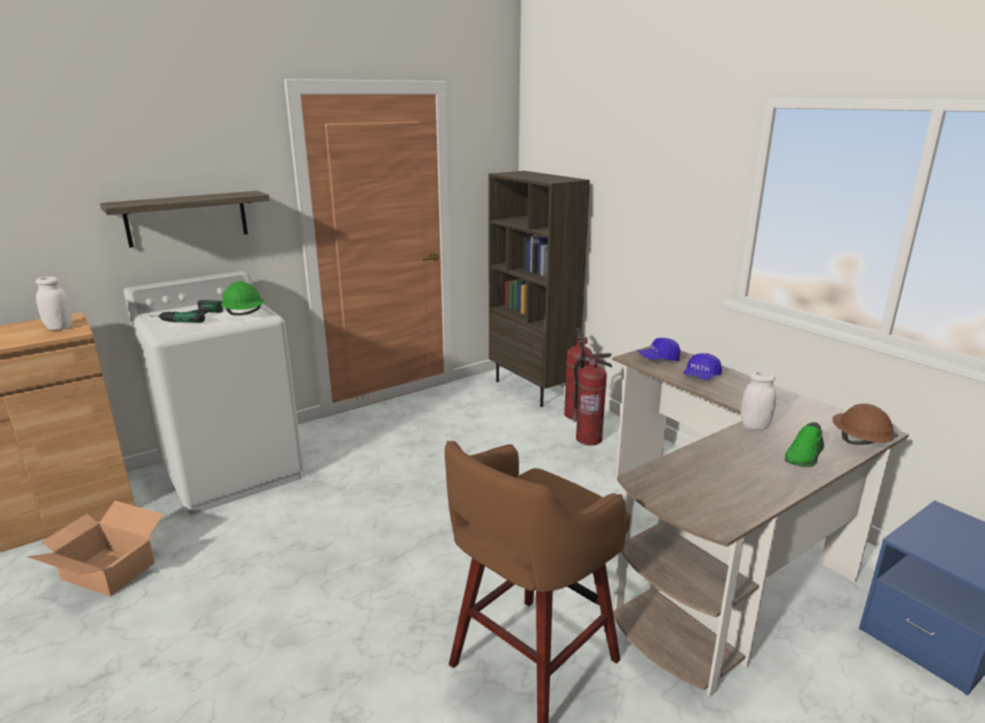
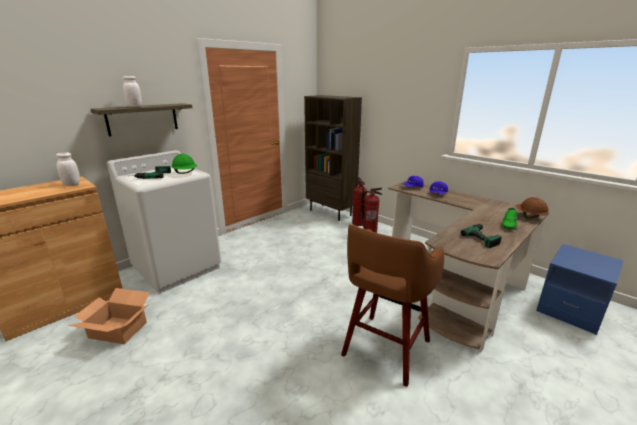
camera: 10 degrees left, 0 degrees up
(740, 476) = (485, 236): none -> power drill
(754, 426) = (477, 213): white jar -> white jar (134, 106)

